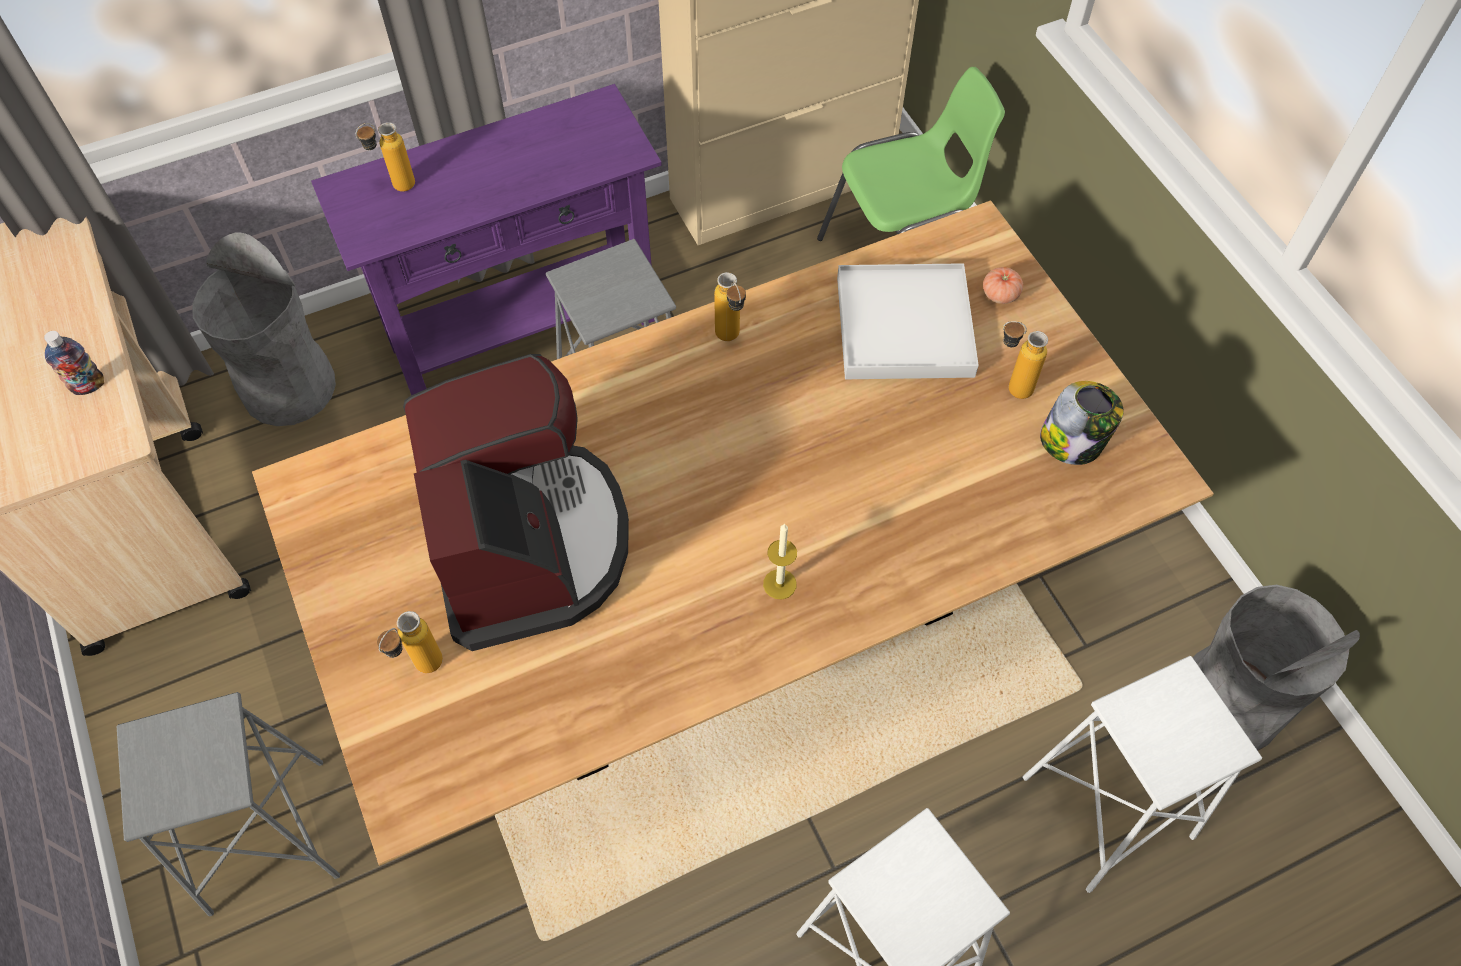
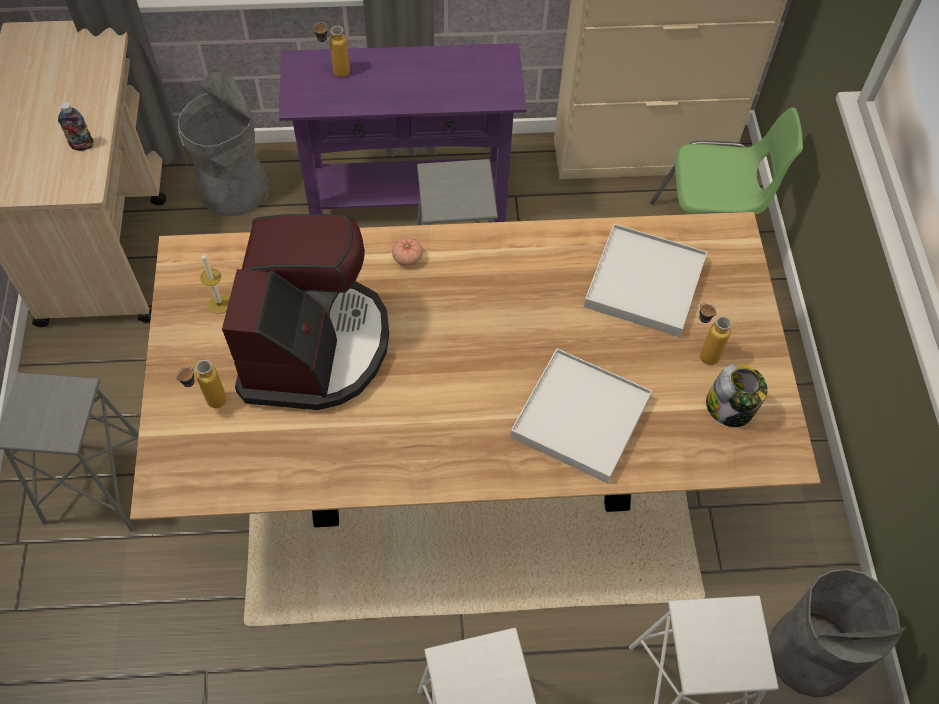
camera: 20 degrees right, 0 degrees up
(731, 340) = (515, 252): bottle -> none
(779, 584) = (471, 433): candle -> candle (219, 304)
(903, 516) = (580, 417): none -> white tray
(1000, 294) = (727, 283): tomato -> tomato (407, 258)

